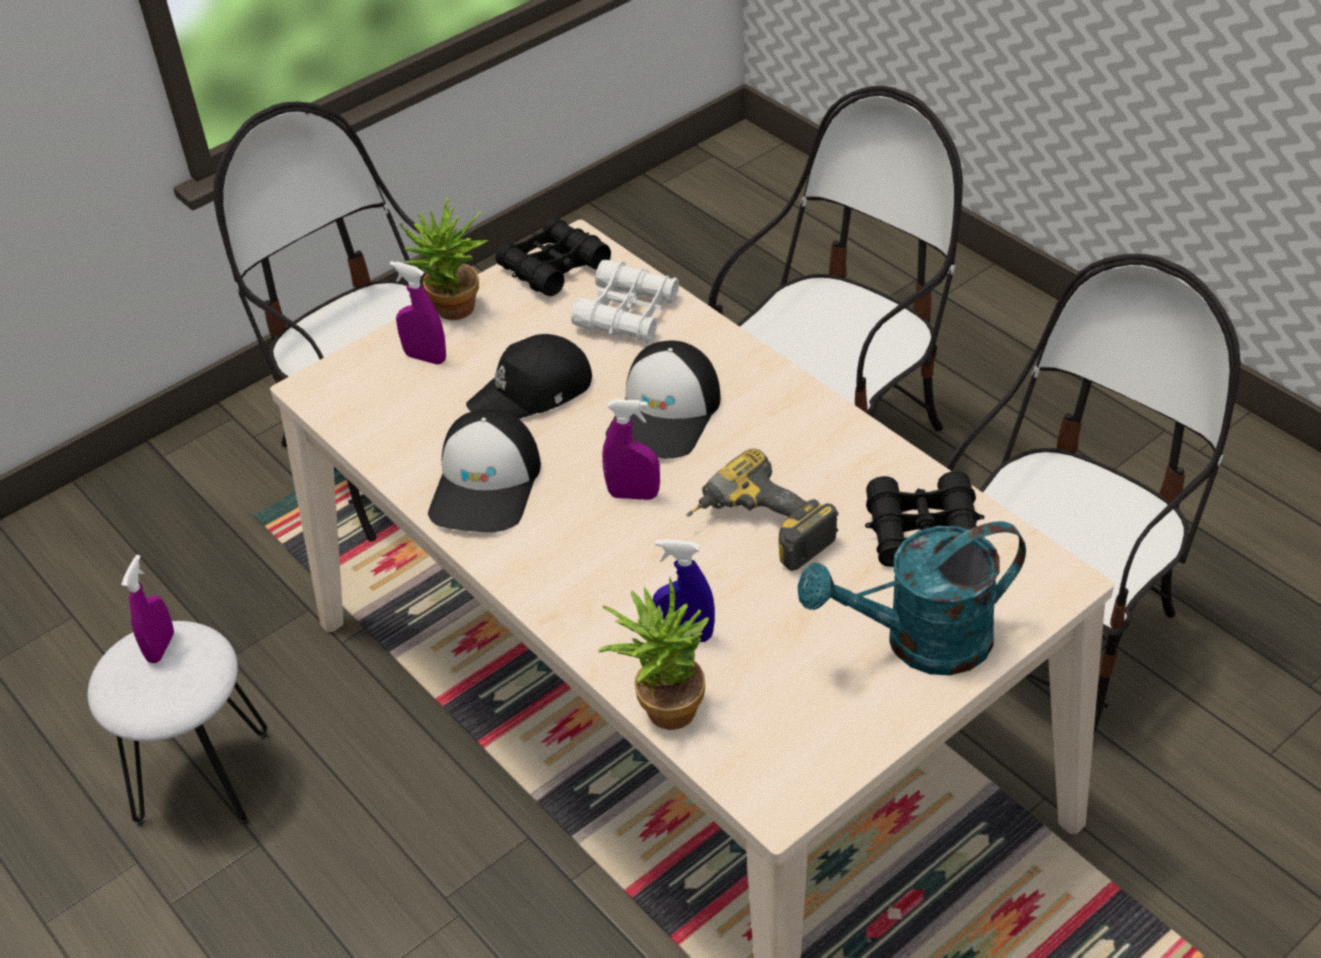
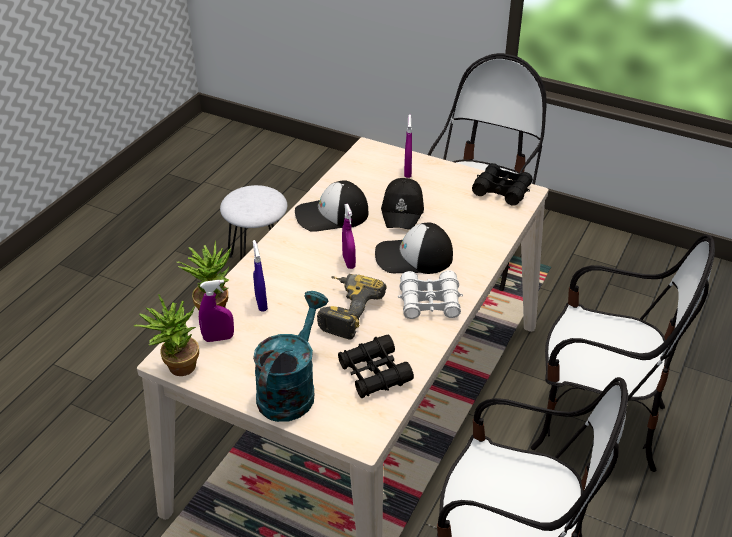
camera: 65 degrees right, 5 degrees down
(161, 647) = (264, 196): purple spray bottle -> purple spray bottle (218, 338)
(453, 313) = (444, 170): potted plant -> potted plant (176, 367)
(533, 393) = (403, 211): black cap -> black cap turned 120 degrees counterclockwise
(627, 313) = (483, 224): white binoculars -> white binoculars (430, 302)
(920, 642) = (290, 389): turquoise watering can -> turquoise watering can turned 60 degrees clockwise

